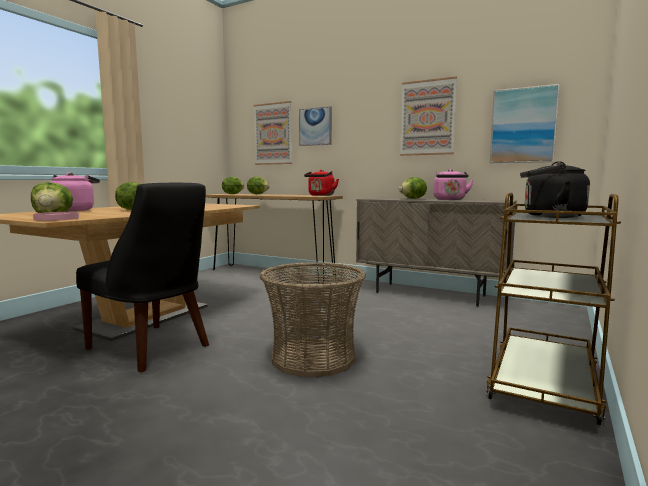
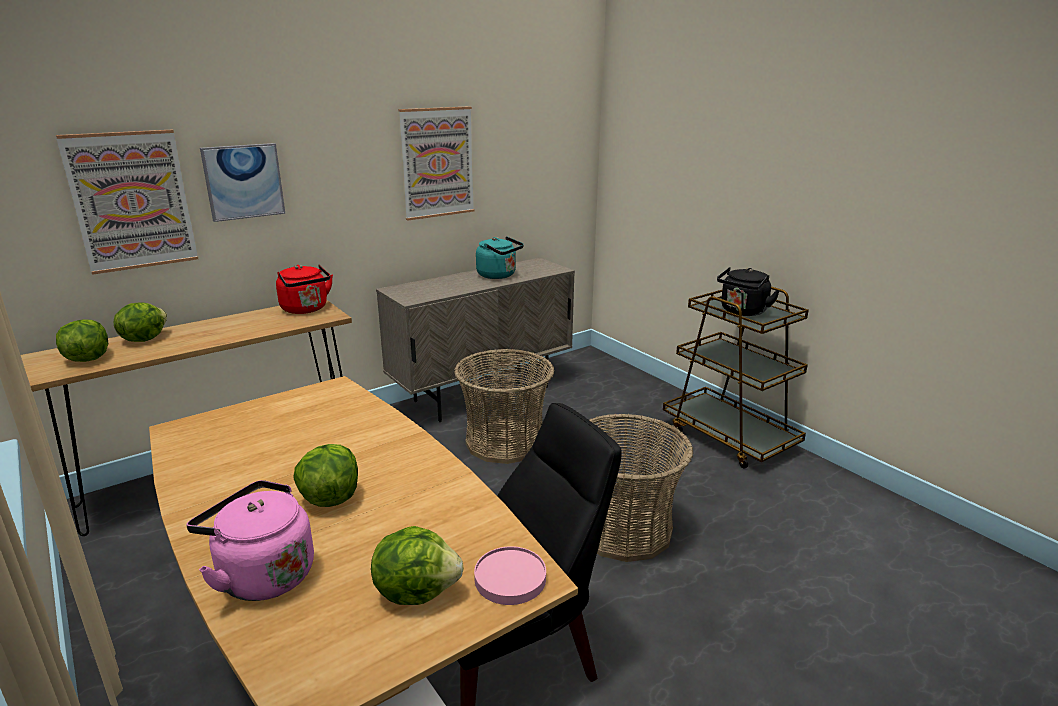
camera: 65 degrees left, 15 degrees up
(379, 309) = (505, 442): none -> basket
(413, 198) = (451, 282): lettuce -> none
(450, 199) = (499, 275): pink kettle -> turquoise kettle
(523, 125) = (538, 171): picture -> none

